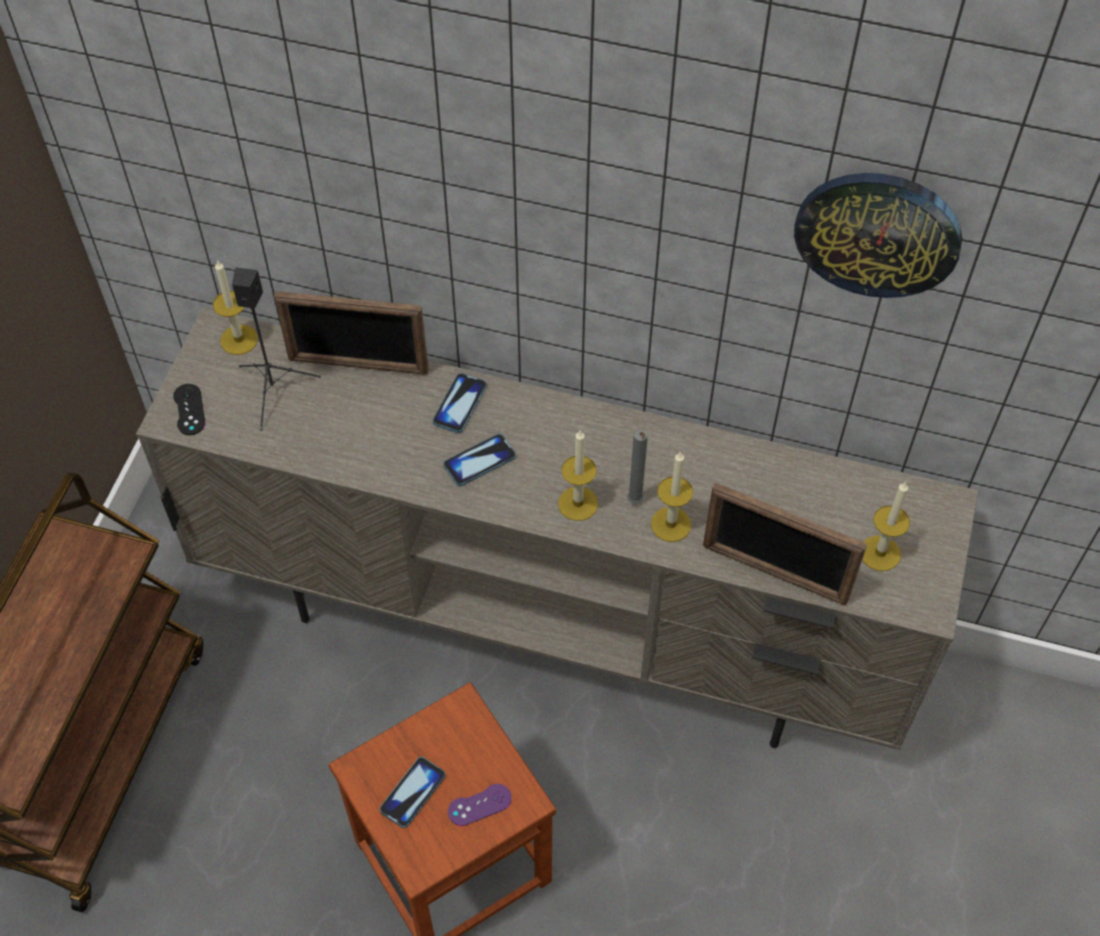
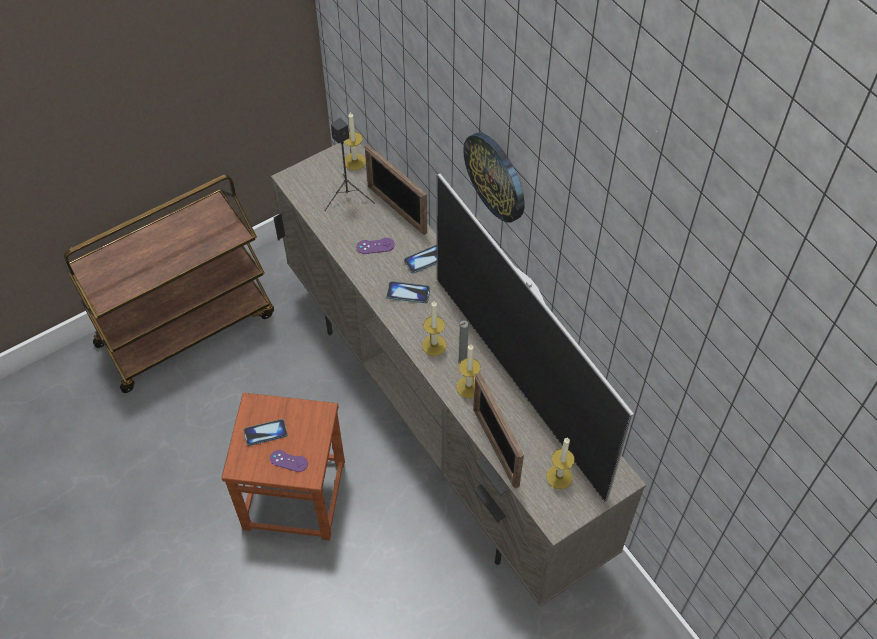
camera: 40 degrees right, 0 degrees up
(189, 409) = (303, 180): black game controller -> none
(376, 430) = (375, 246): none -> purple game controller
(724, 476) = (519, 383): none -> television
(878, 233) = (614, 287): wall clock -> wall clock (496, 176)

